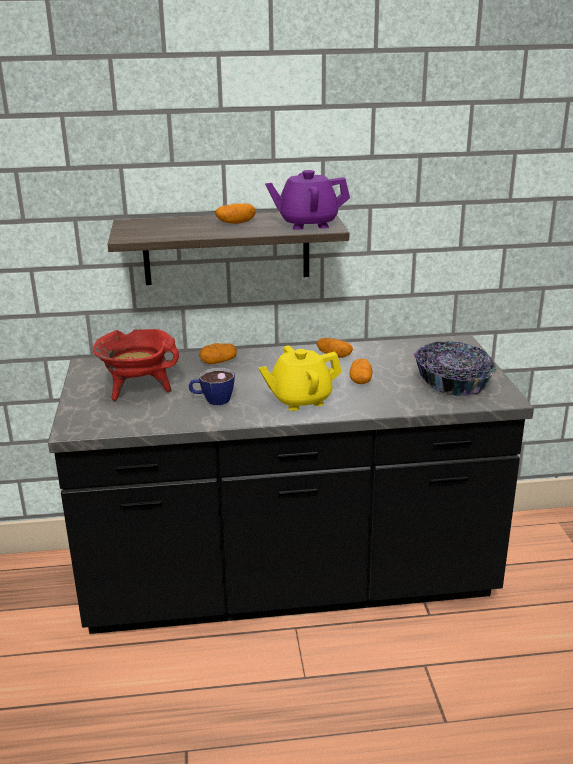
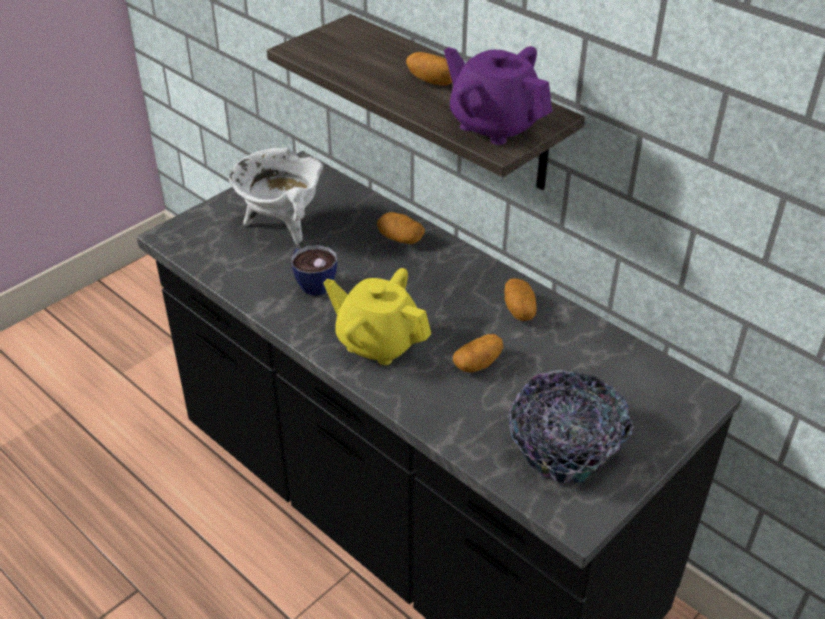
camera: 50 degrees right, 15 degrees up
(138, 390) = (281, 226): red cooking pot -> white cooking pot

